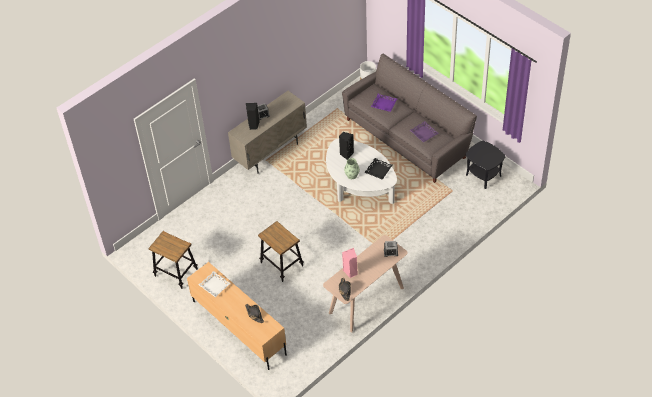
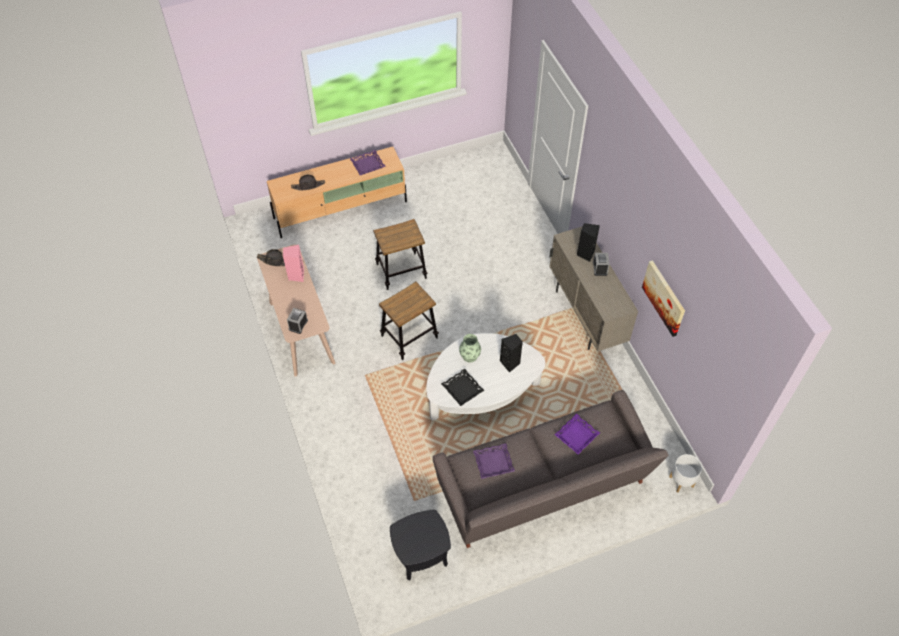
camera: 110 degrees right, 5 degrees up
(176, 272) = (444, 179): stool -> stool (409, 337)
(214, 286) = (367, 164): white tray -> purple tray
(298, 51) = (664, 298): none -> picture

